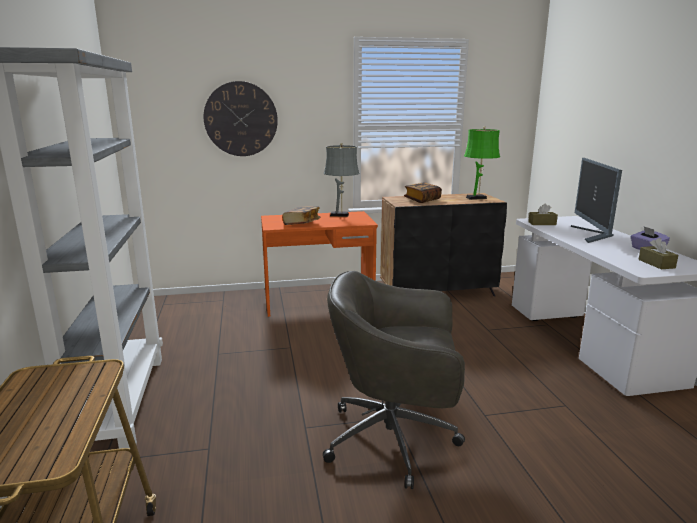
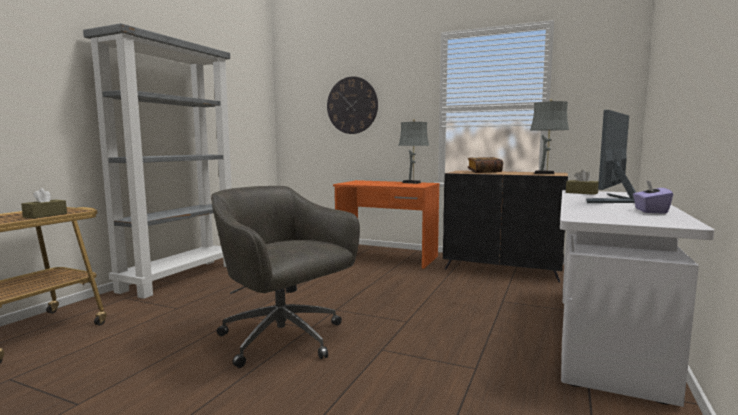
camera: 35 degrees right, 10 degrees down
(302, 223) = (368, 183): book -> none
(478, 198) = (546, 173): green table lamp -> grey table lamp
(656, 264) = (621, 217): brown tissue box -> brown tissue box (45, 215)

